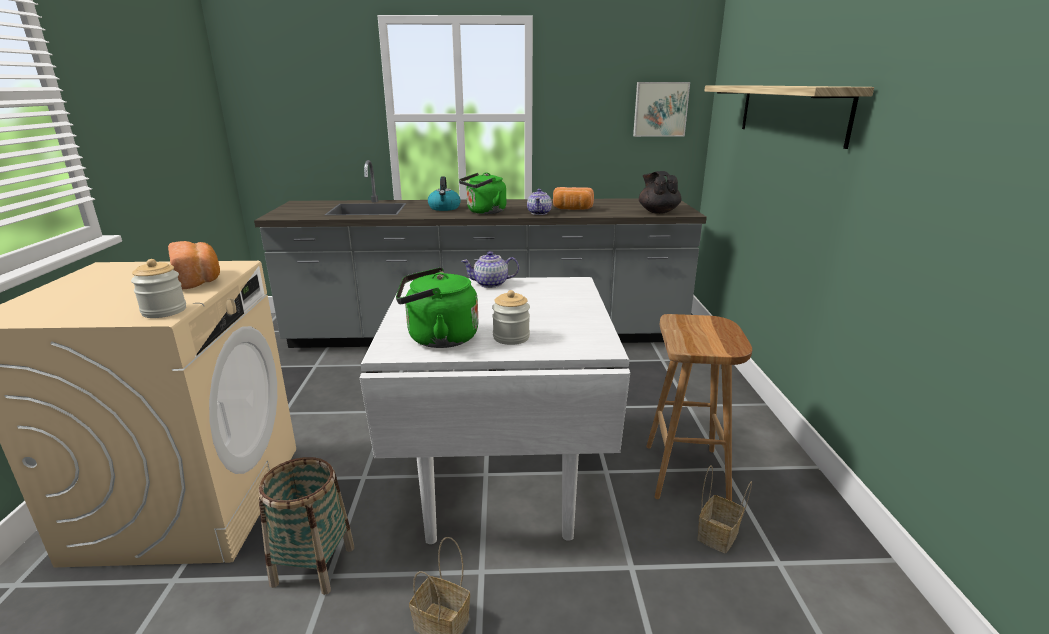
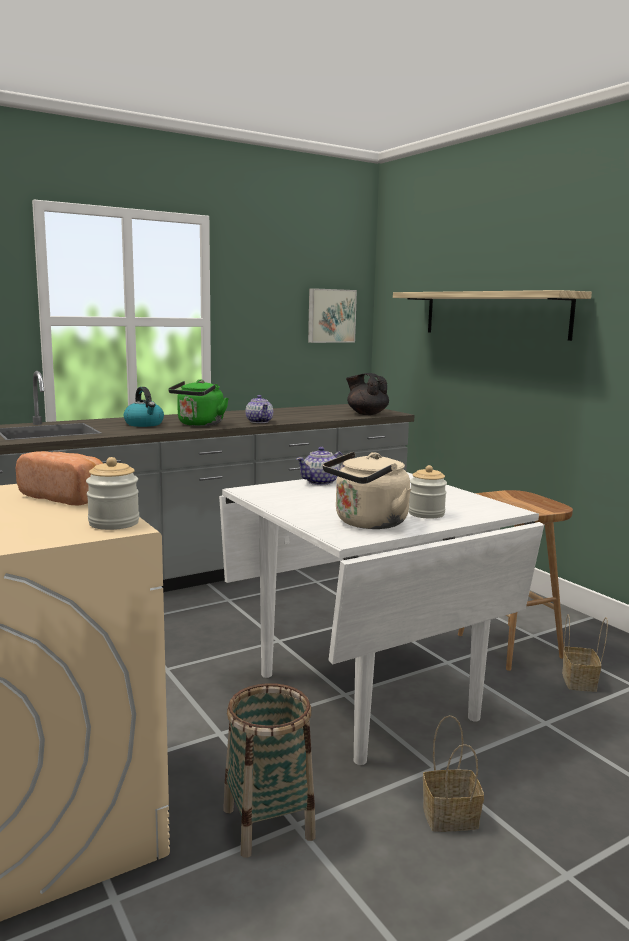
camera: 30 degrees left, 10 degrees down
(438, 338) = (367, 523): green kettle -> beige kettle
(572, 209) = (284, 417): bread -> none

